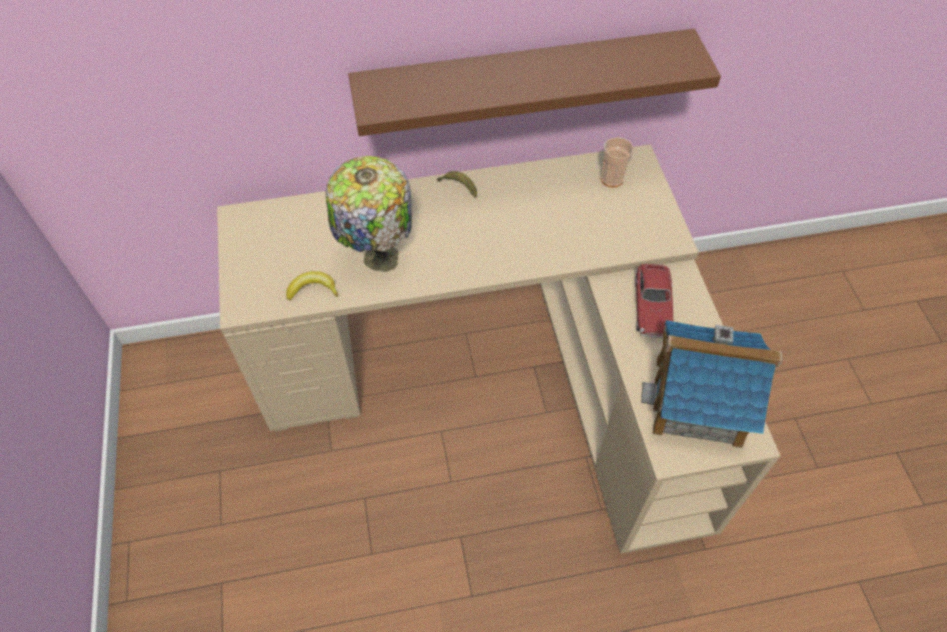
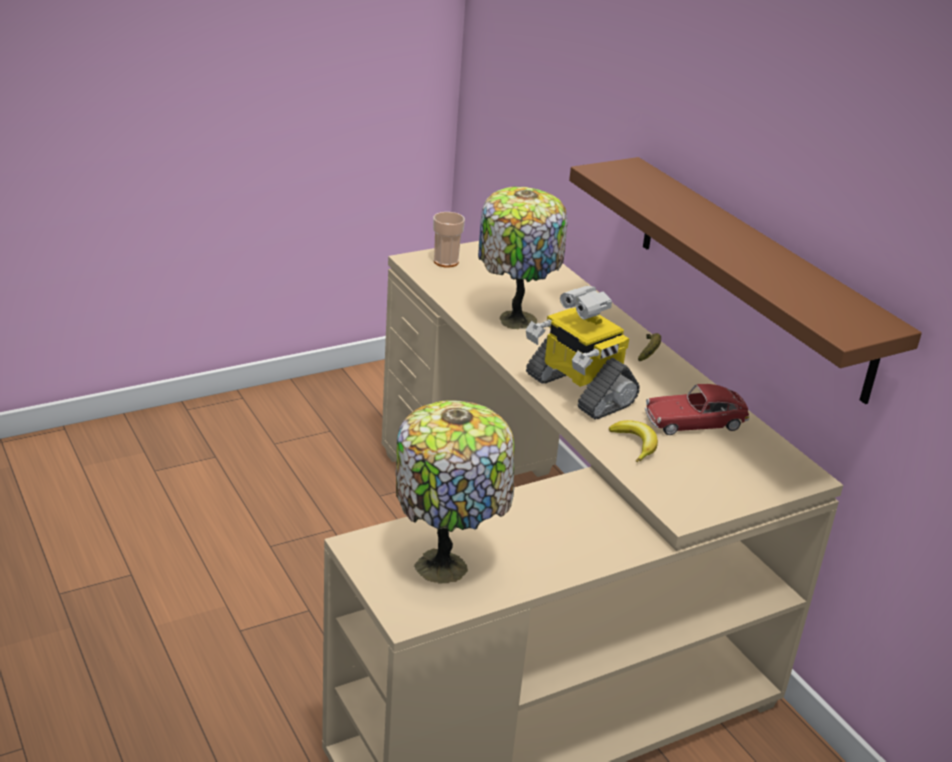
camera: 70 degrees right, 25 degrees down
(312, 289) = (456, 290): banana -> banana (635, 444)
(505, 250) = (577, 390): none -> toy robot
(612, 179) = (750, 456): cup -> cup (446, 262)
(652, 306) = (573, 519): toy car -> toy car (694, 422)
(698, 402) = (446, 566): toy house -> table lamp

